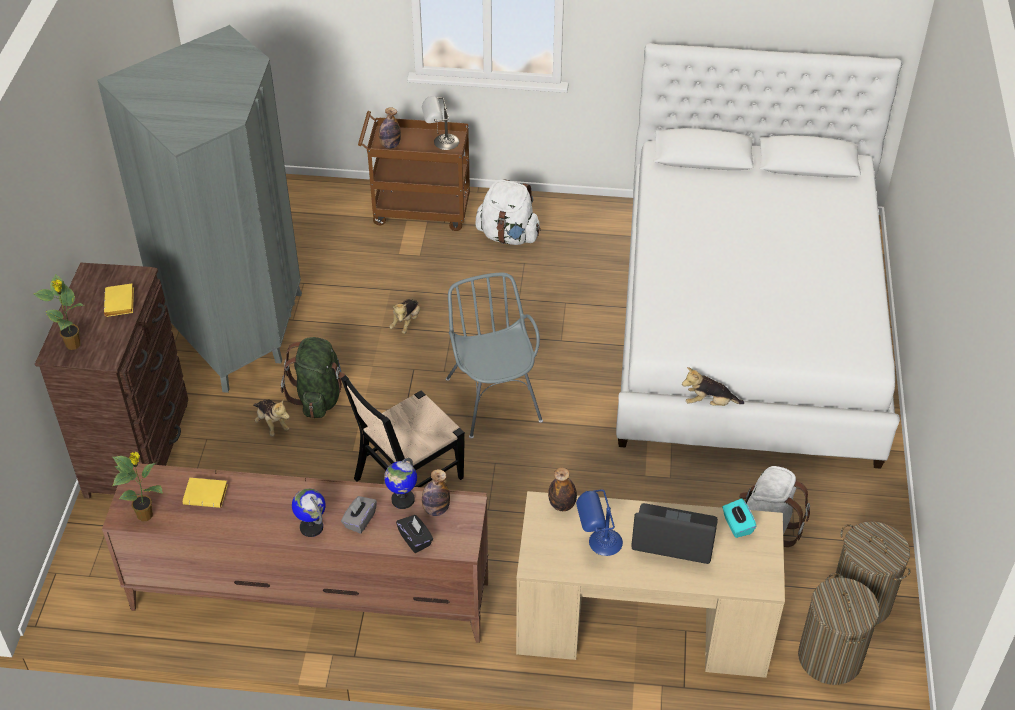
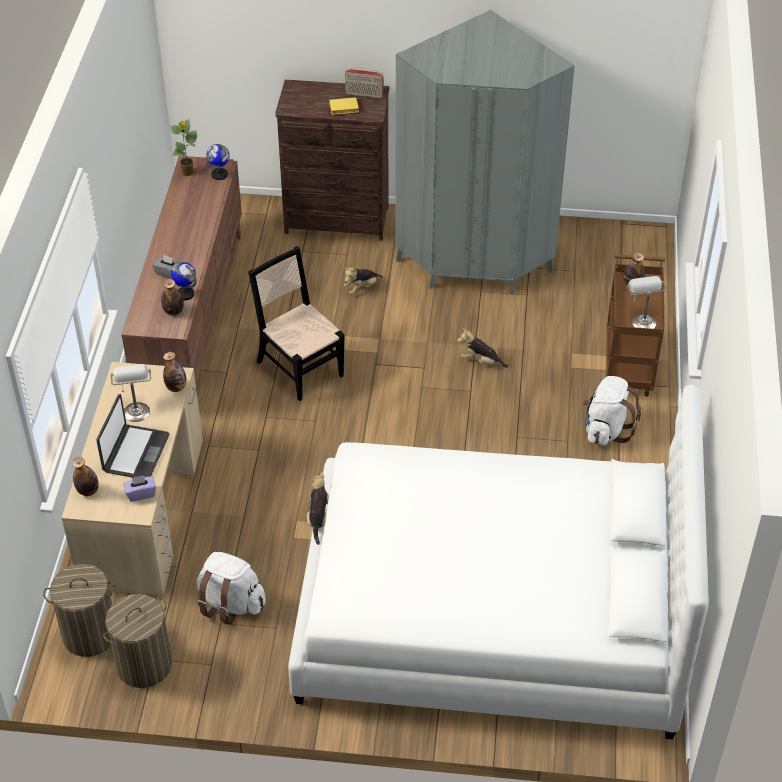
camera: 90 degrees right, 0 degrees up
(74, 345) = (301, 93): potted plant -> none
(93, 284) = (364, 94): none -> radio
(207, 494) = (202, 199): yellow book -> none
(311, 527) = (166, 250): globe -> globe (219, 175)
(319, 397) = (390, 312): green backpack -> none
(415, 540) = (146, 302): black tissue box -> none
(493, 396) = (392, 419): grey chair -> none
(598, 543) = (135, 407): blue table lamp -> white table lamp
(737, 525) = (141, 493): turquoise tissue box -> purple tissue box
(739, 578) = (88, 491): none -> bottle

